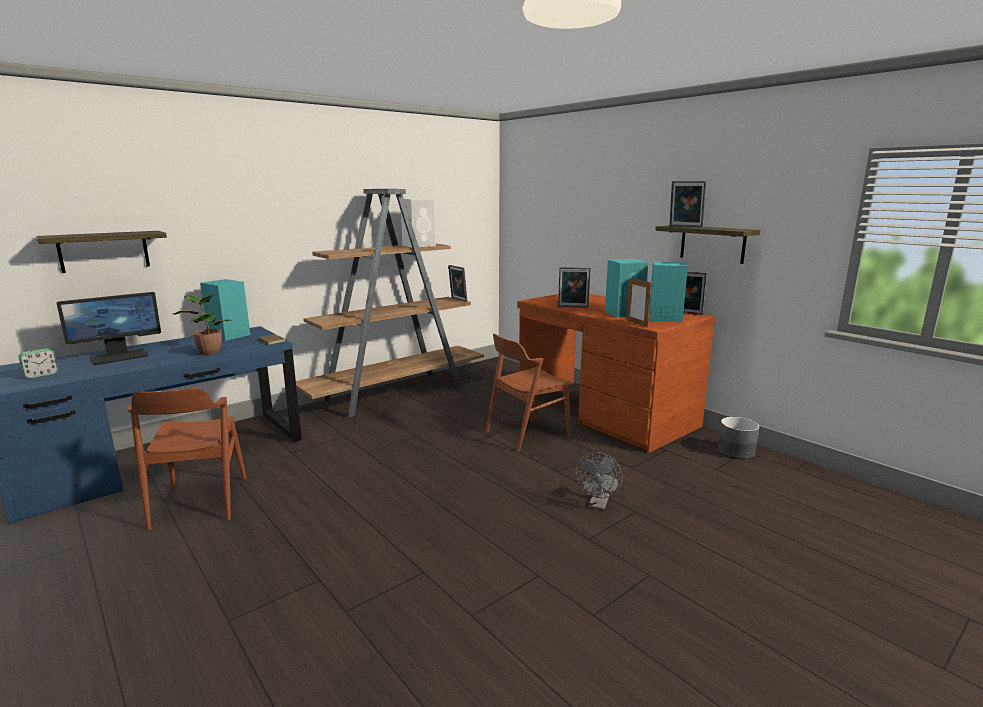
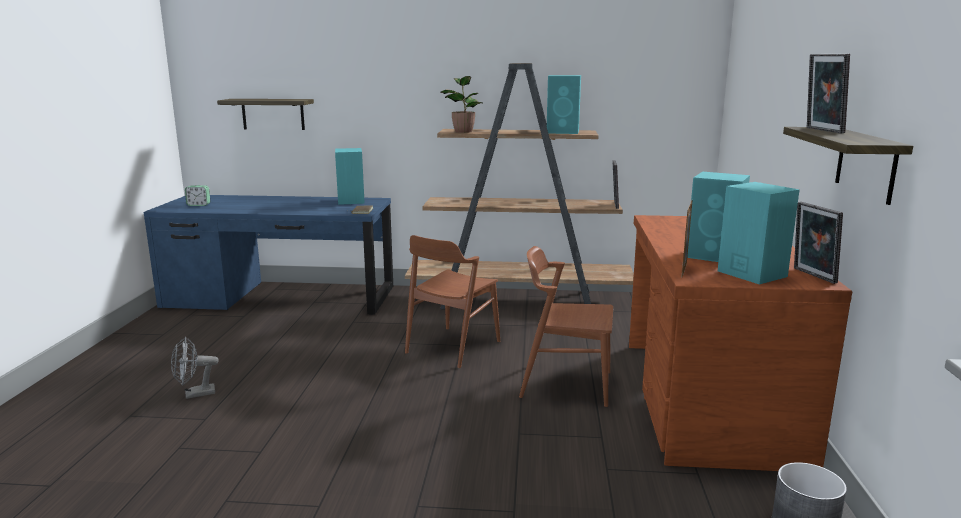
camera: 45 degrees right, 0 degrees up
(119, 357) = (257, 202): monitor -> none
(199, 502) = (246, 334): brown chair -> brown chair (452, 347)
(208, 352) = (305, 210): potted plant -> potted plant (462, 131)
(419, 245) = (563, 132): white speaker -> turquoise speaker
(573, 307) = (674, 234): picture frame -> none
(598, 505) = (490, 483): grey fan -> grey fan (195, 394)

